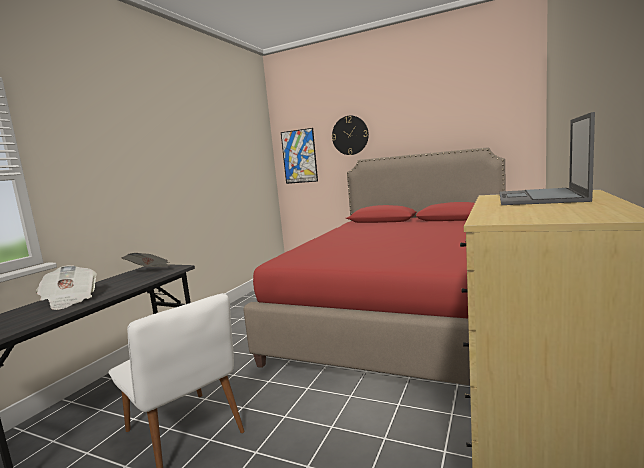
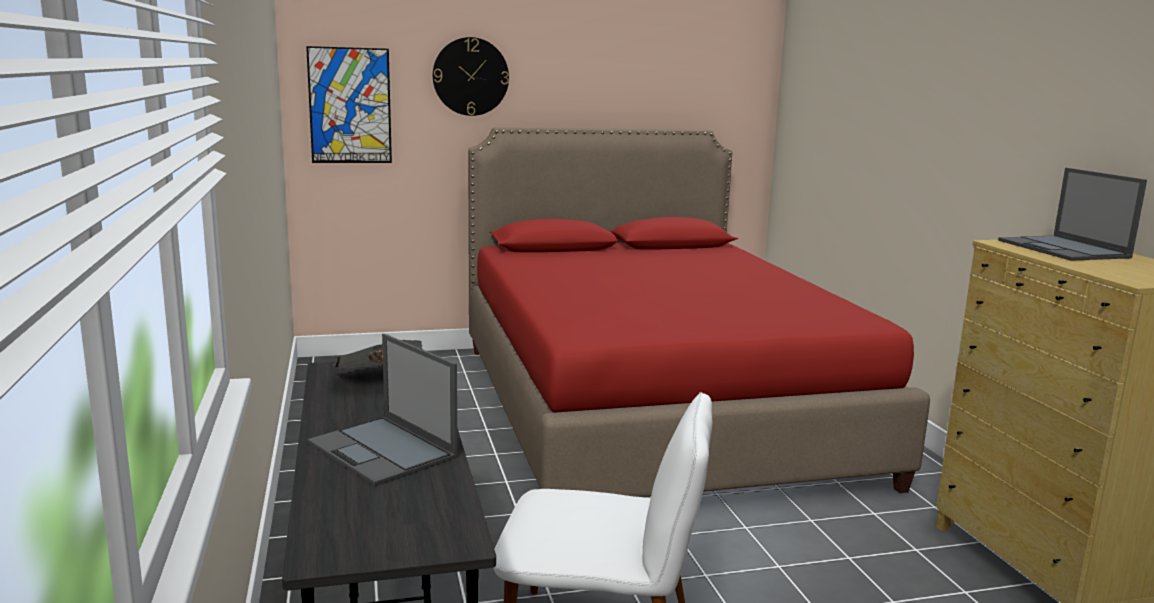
camera: 40 degrees left, 5 degrees up
(70, 300) = (383, 450): newspaper -> laptop

